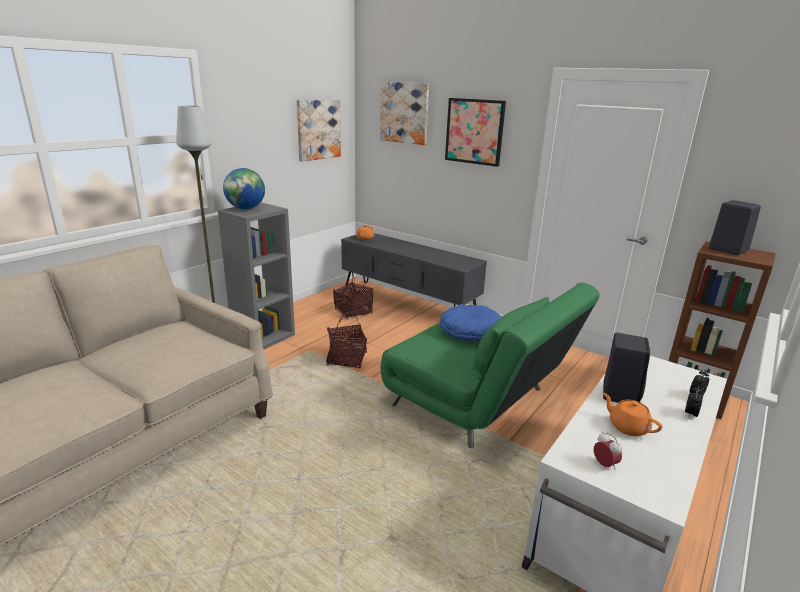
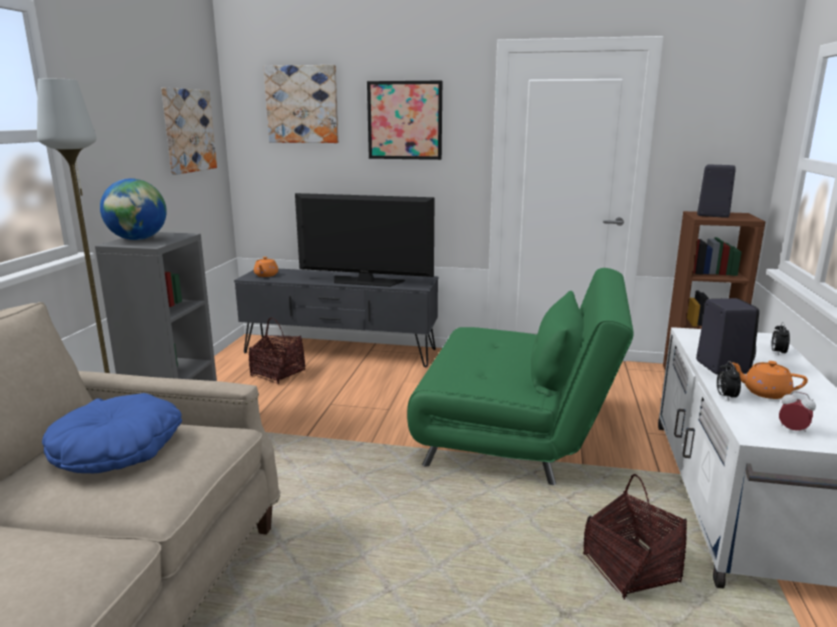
camera: 25 degrees left, 5 degrees down
(347, 359) = (320, 429): basket -> basket (630, 569)
(427, 256) = (366, 281): none -> television
(469, 331) = (487, 351): blue pillow -> blue pillow (114, 450)
(690, 414) = (794, 368): alarm clock -> alarm clock (725, 397)

